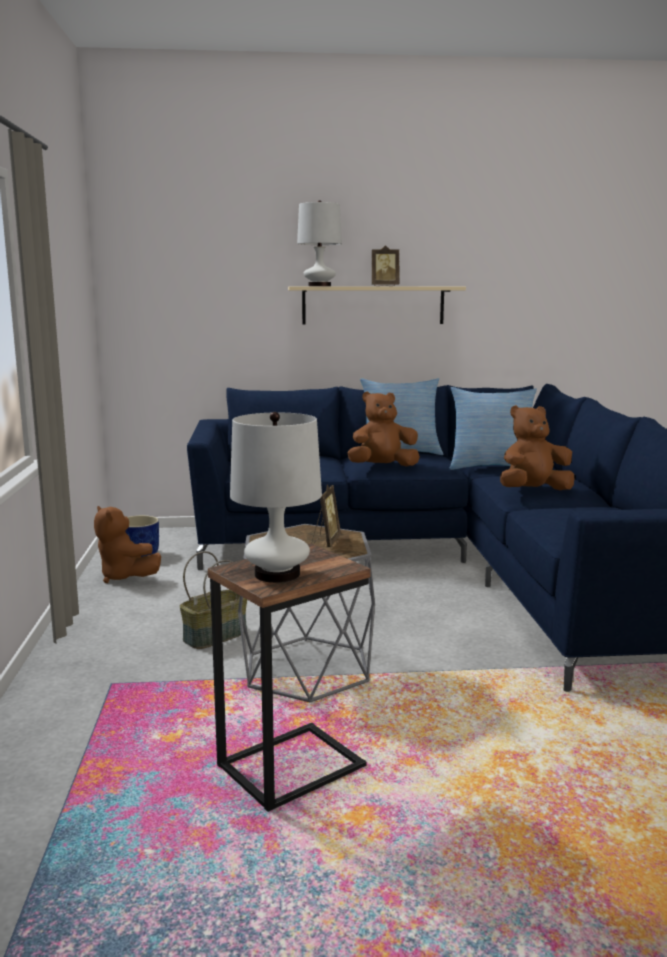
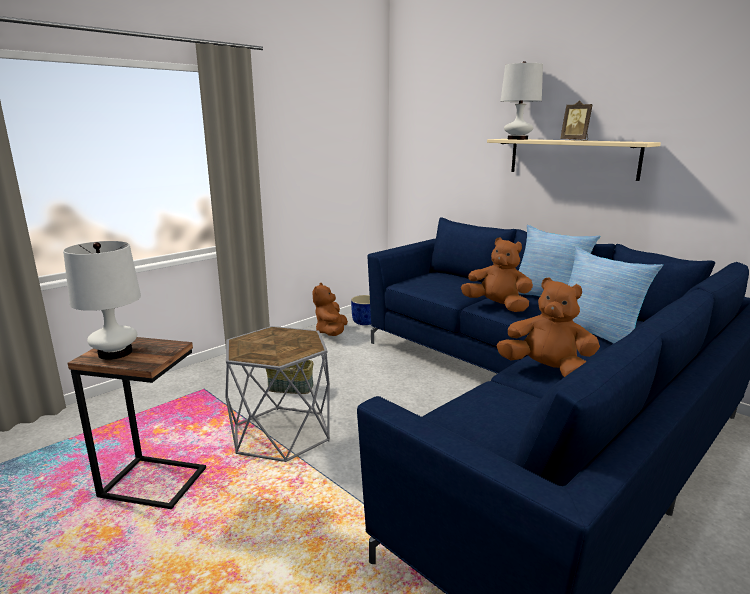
camera: 50 degrees right, 5 degrees up
(325, 542) = (285, 348): picture frame -> none

